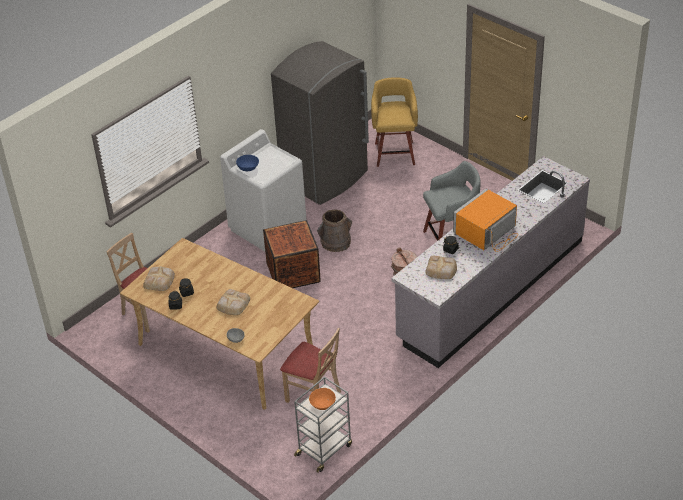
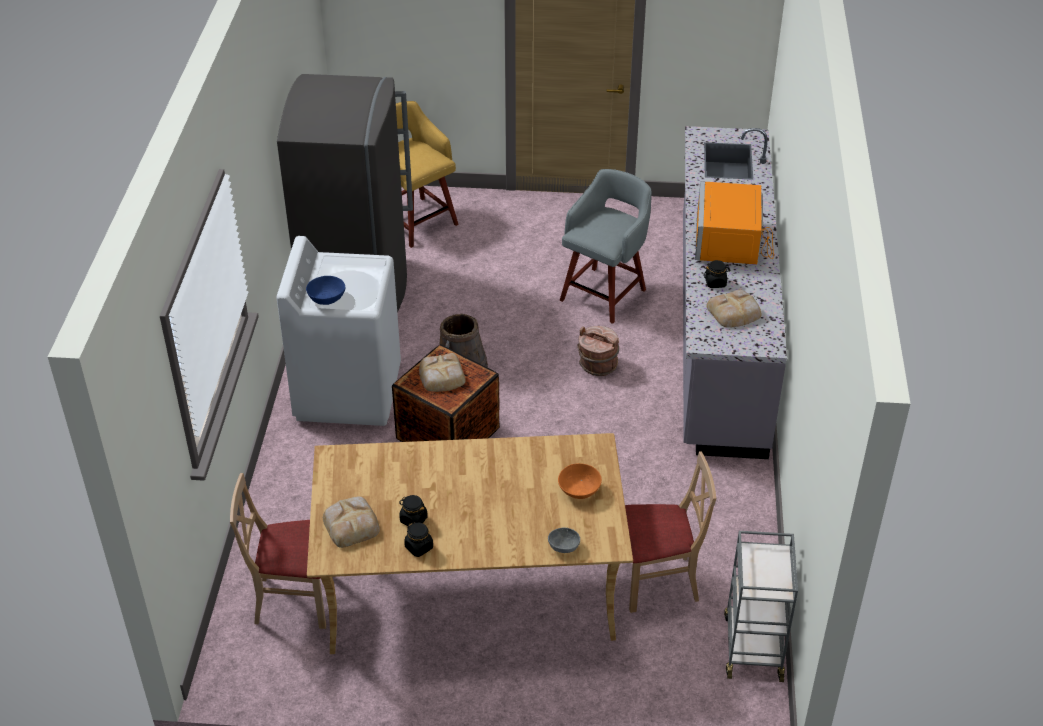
camera: 40 degrees left, 0 degrees up
(233, 304) = (502, 501): bread -> bread (441, 376)
(322, 404) = (770, 571): orange bowl -> orange bowl (579, 490)

